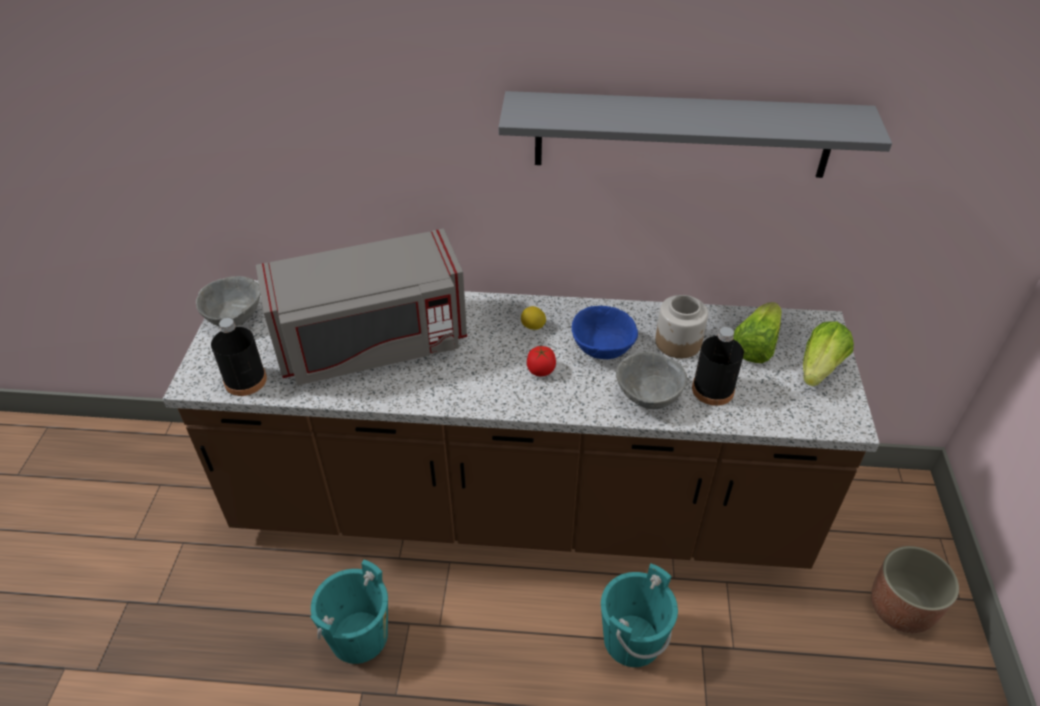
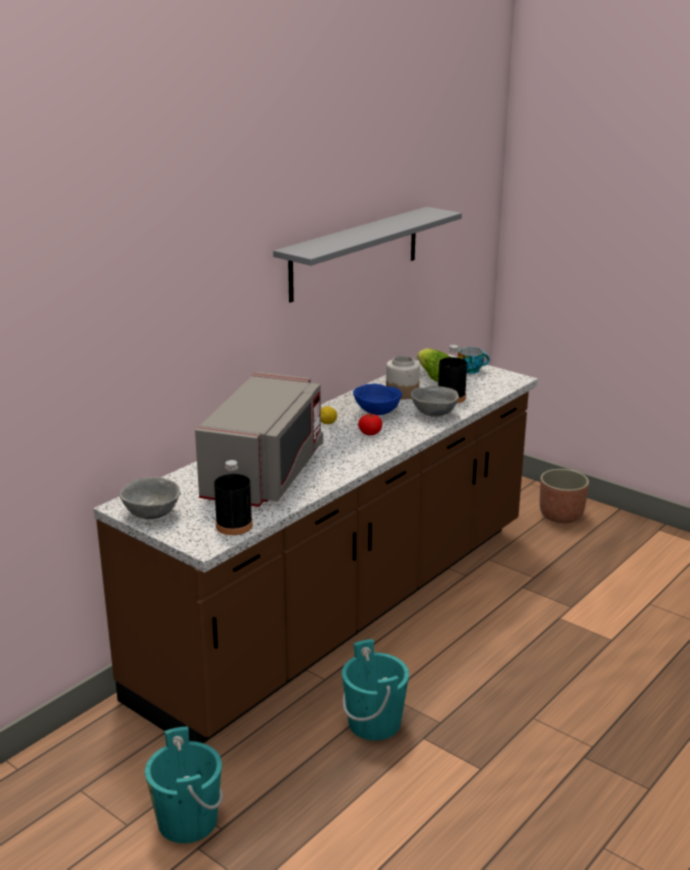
camera: 55 degrees left, 20 degrees down
(632, 639) = (494, 609): turquoise bucket -> turquoise bucket (187, 821)
(820, 368) = (471, 370): lettuce -> cup

